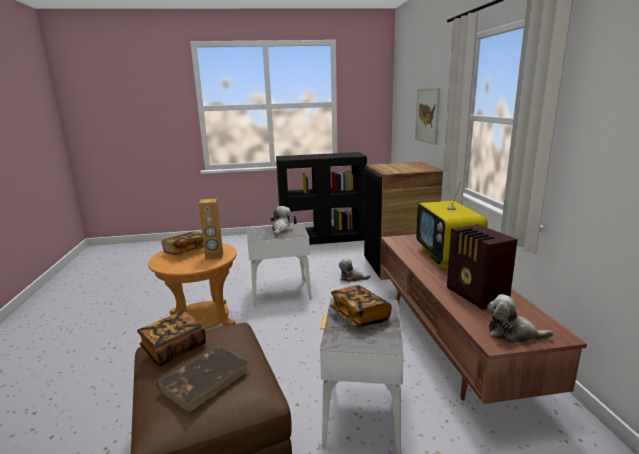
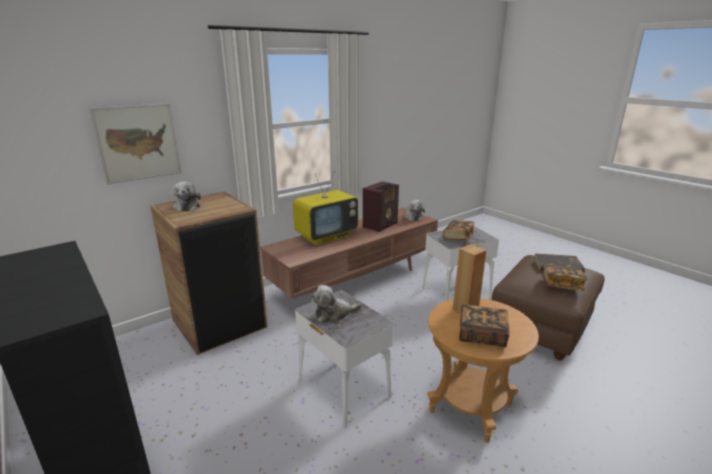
camera: 120 degrees left, 5 degrees up
(352, 278) = (272, 346): plush toy -> plush toy (187, 206)

